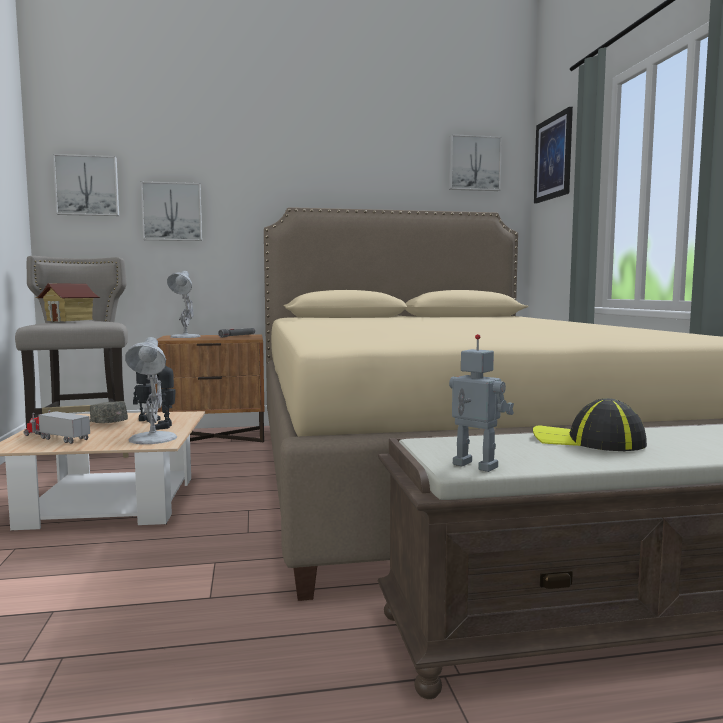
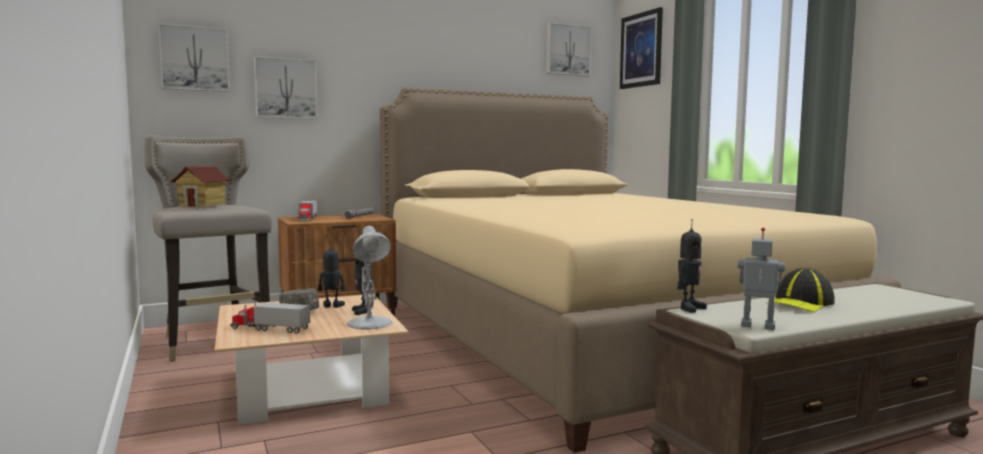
camera: 15 degrees left, 0 degrees up
(184, 337) = (307, 218): white table lamp -> toy truck
(429, 439) = (689, 308): none -> toy robot
(588, 441) = (800, 303): cap -> cap turned 60 degrees counterclockwise

